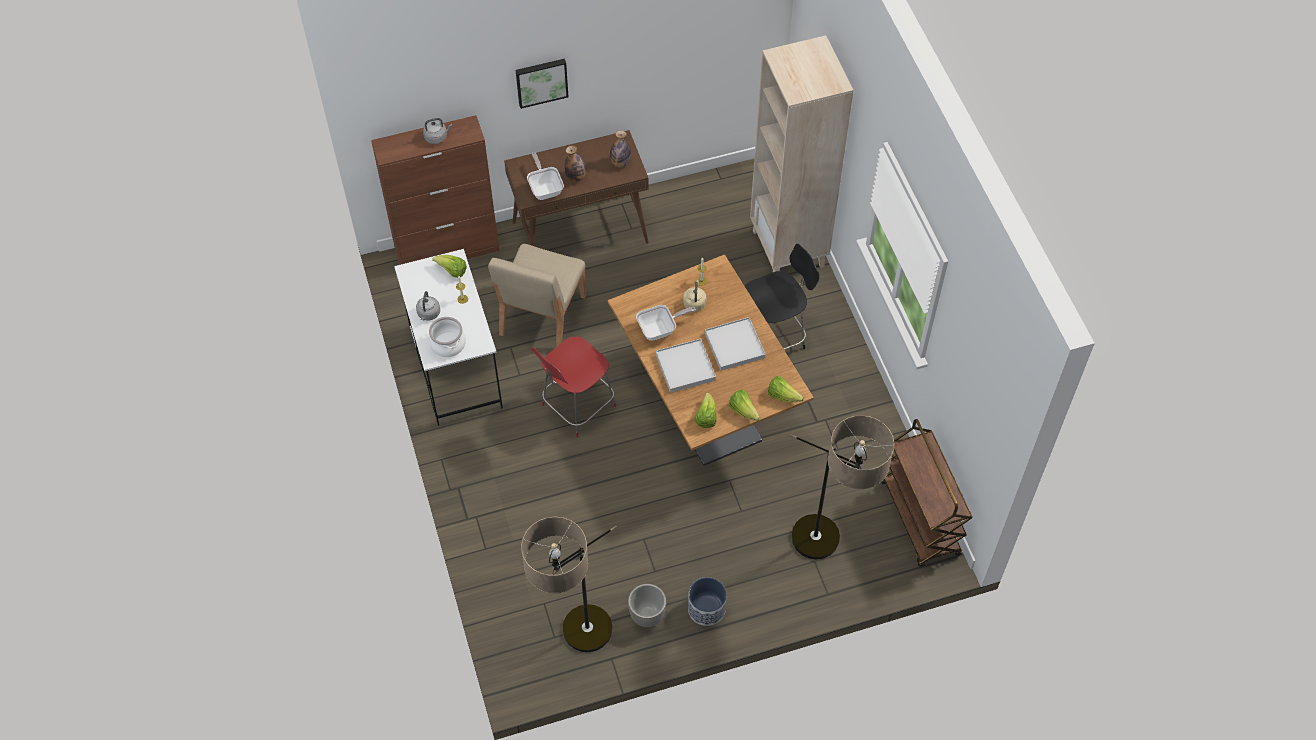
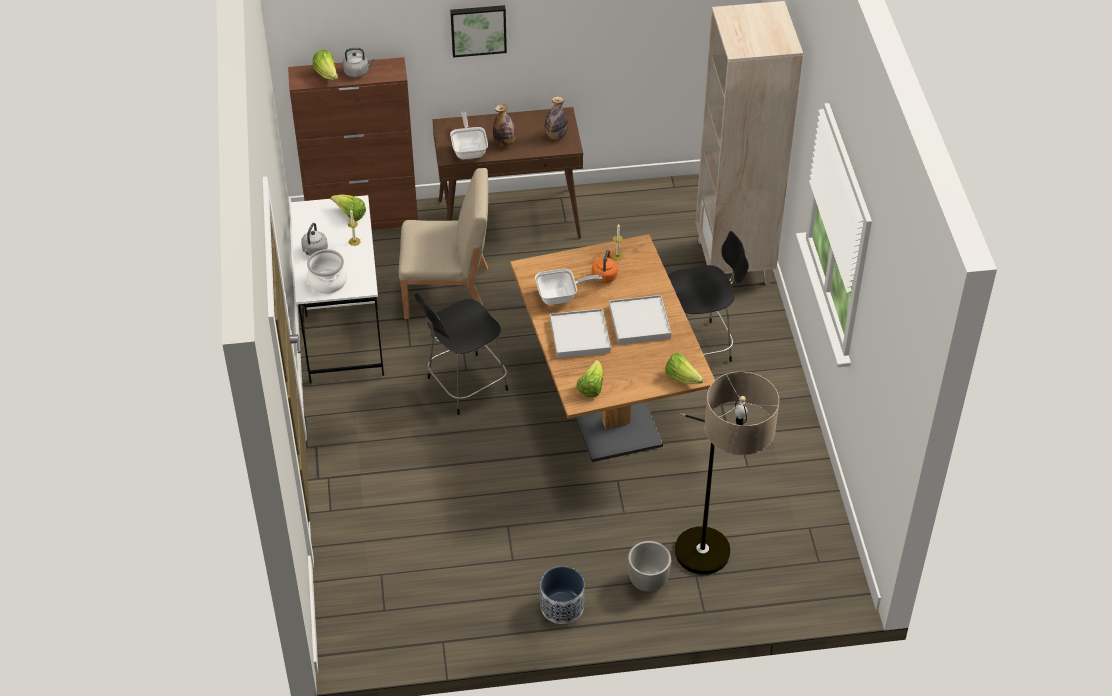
camera: 10 degrees right, 10 degrees down
(541, 316) = (448, 293): beige chair -> beige chair turned 120 degrees counterclockwise
(576, 407) = (464, 385): red chair -> black chair
(576, 645) = (406, 622): floor lamp -> none
(647, 615) = (494, 603): planter -> planter (648, 581)
(694, 302) = (605, 275): beige kettle -> orange kettle
(743, 411) = (635, 386): lettuce -> lettuce (327, 74)
(920, 519) = (827, 550): brown cart -> none

